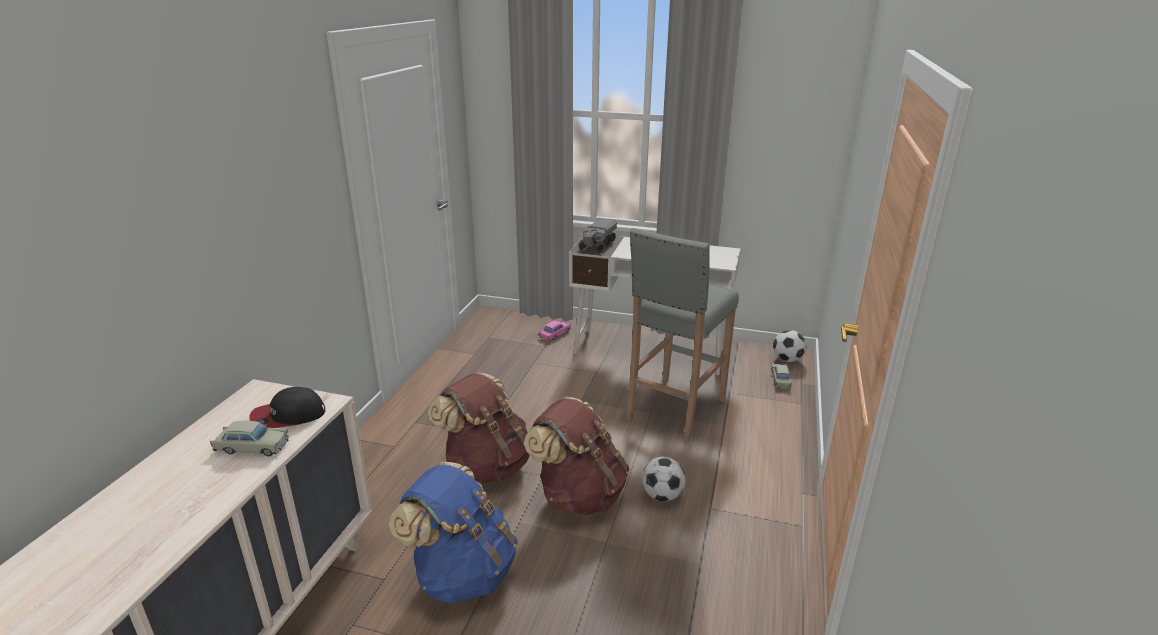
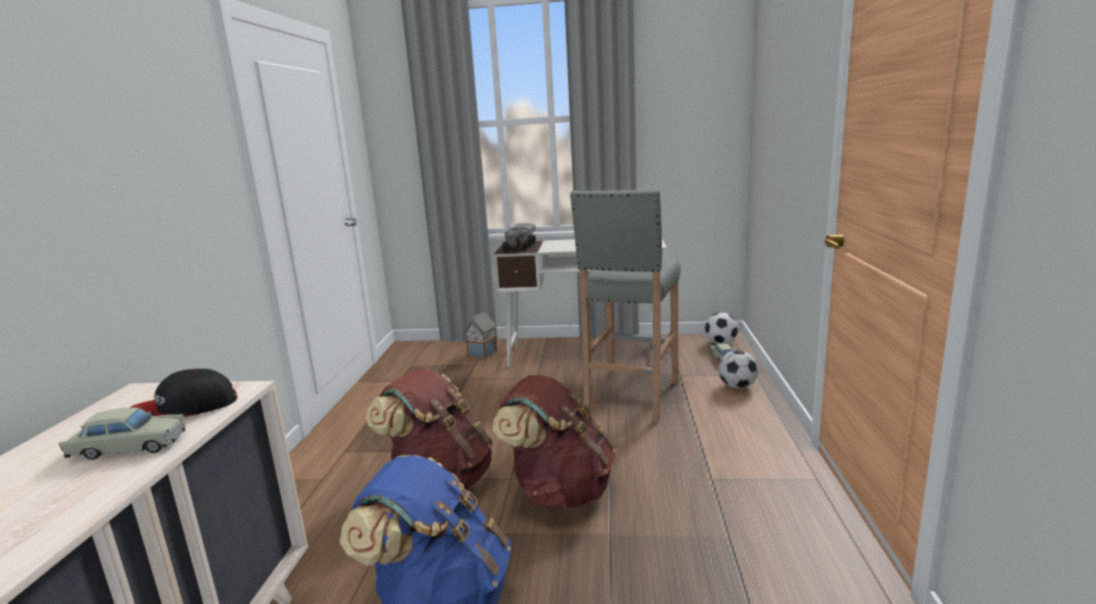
camera: 10 degrees left, 10 degrees down
(555, 334) = (482, 354): pink toy car -> toy house
(662, 495) = (653, 476): football -> football (737, 386)

